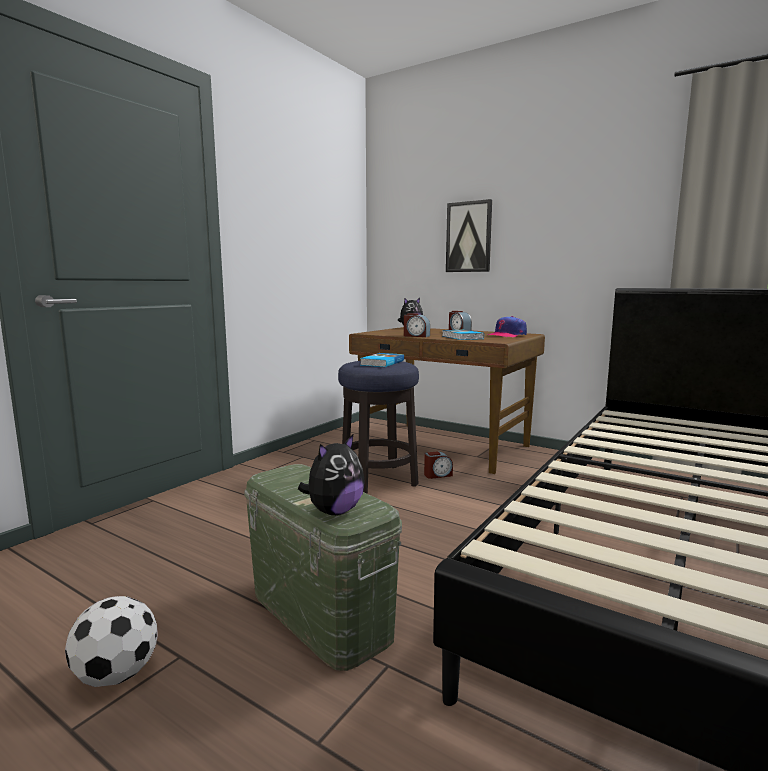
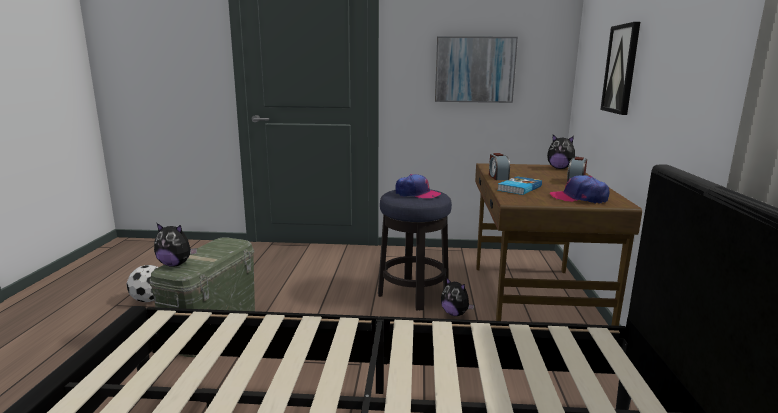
camera: 60 degrees right, 5 degrees up
(305, 237) = (474, 70): none -> picture
(381, 363) = (417, 194): book -> cap
(438, 475) = (455, 314): alarm clock -> plush toy

